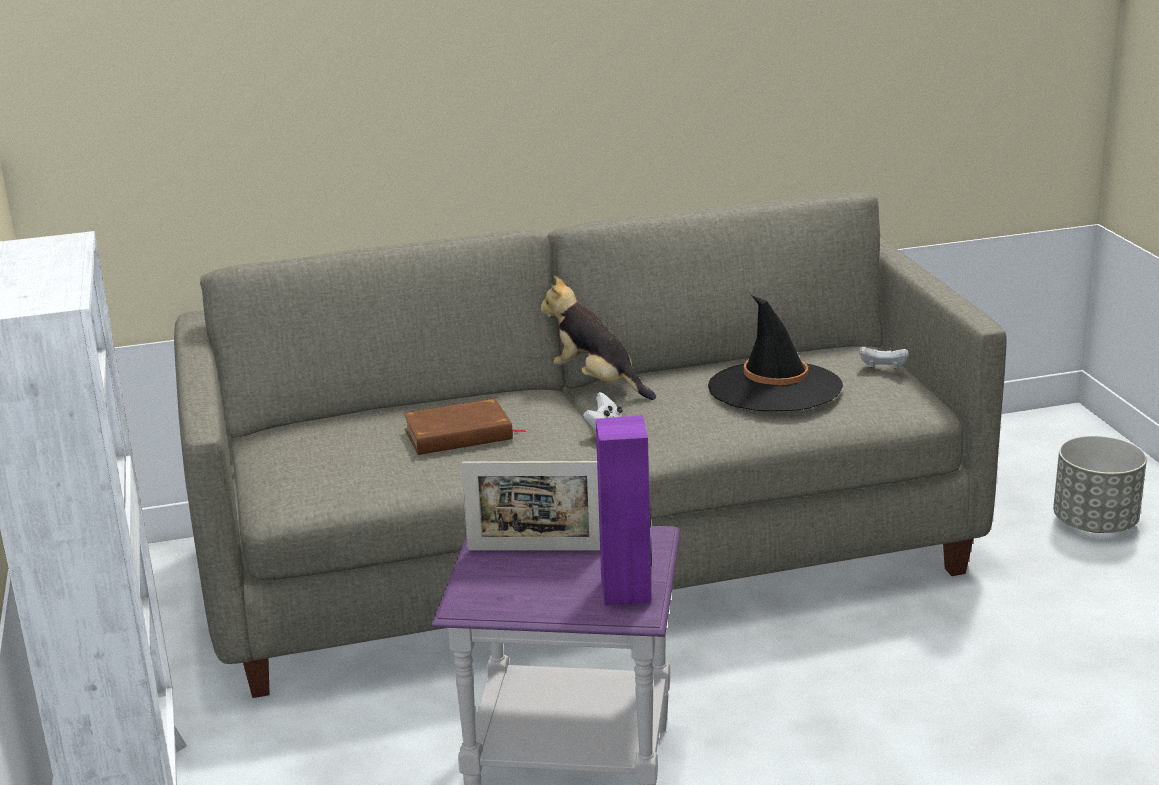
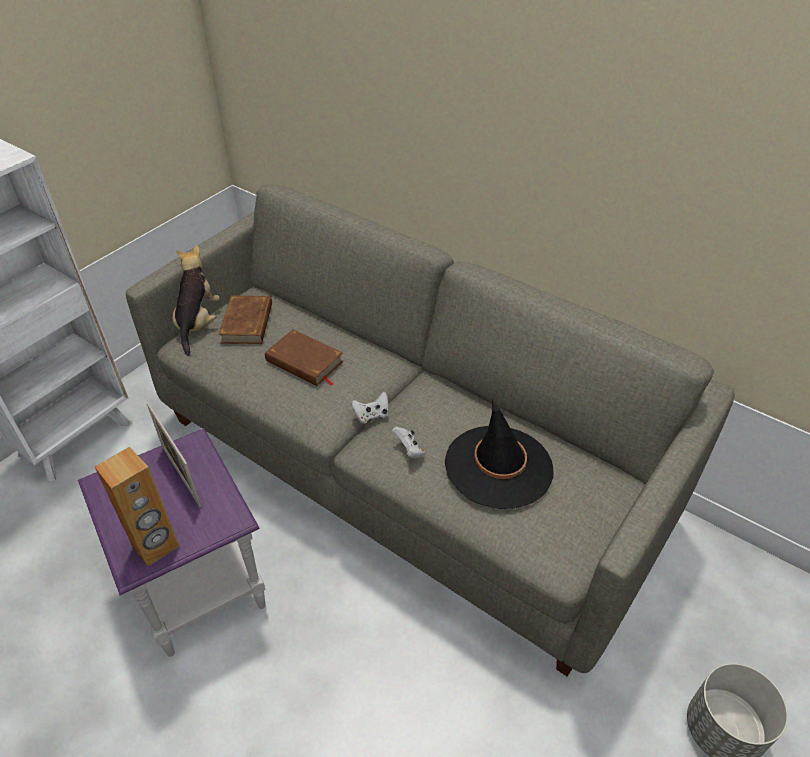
camera: 50 degrees right, 20 degrees up
(325, 448) = (248, 323): none -> brown book
(596, 382) = (426, 377): plush toy -> plush toy (198, 323)
(626, 590) = (156, 546): purple speaker -> brown speaker
(883, 369) = (596, 509): white game controller -> white game controller (409, 450)

